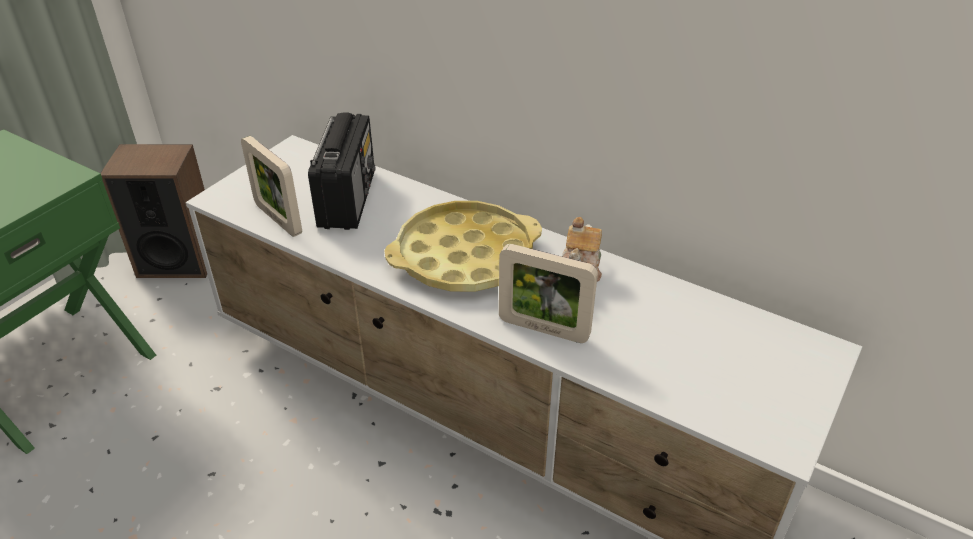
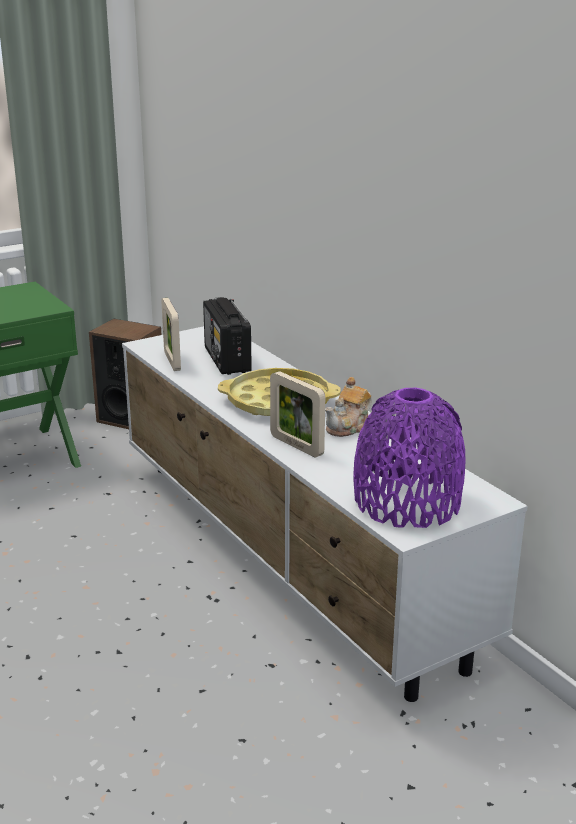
camera: 25 degrees right, 15 degrees down
(348, 198) = (227, 360): radio -> radio turned 135 degrees clockwise
(742, 388) = (407, 502): none -> purple vase

